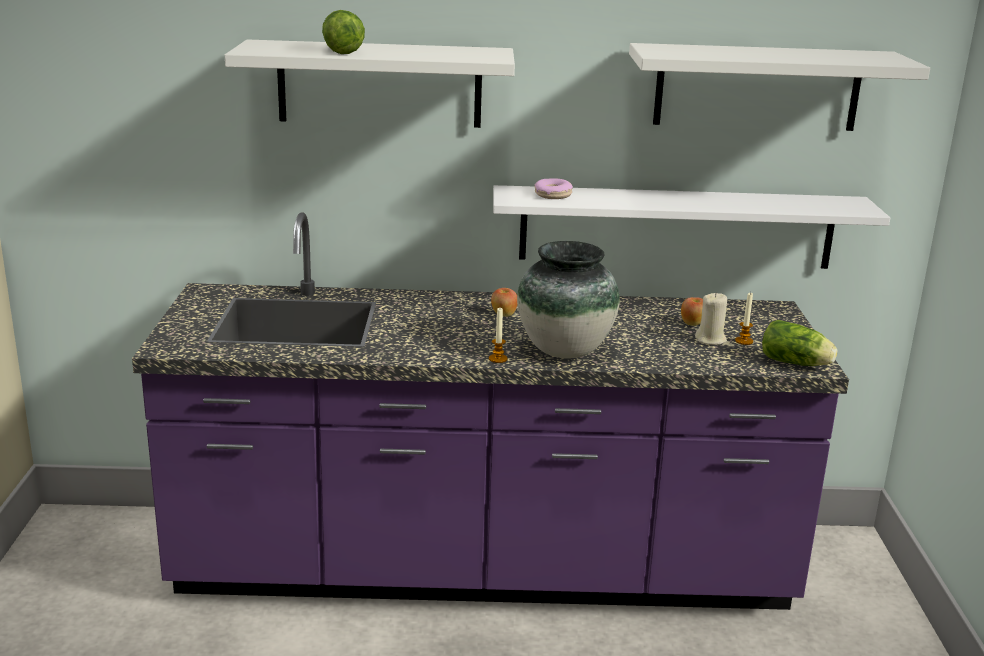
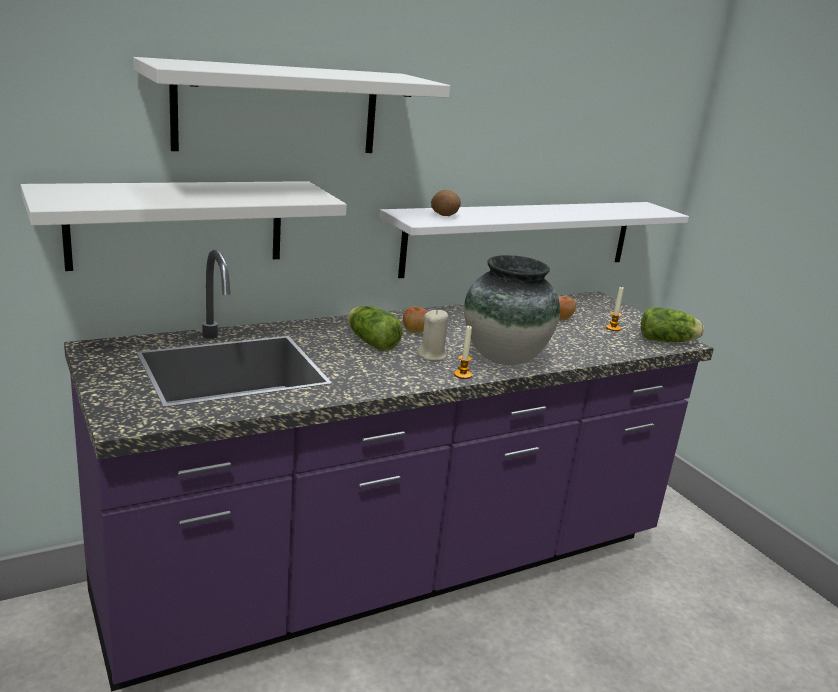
camera: 30 degrees left, 0 degrees up
(342, 50) = (267, 69): lettuce -> lettuce (370, 341)
(552, 195) = (444, 215): donut -> potato
(711, 340) = (591, 330): beige candle -> beige candle (432, 355)
(757, 87) = (586, 112): white shelf -> white shelf (177, 223)

